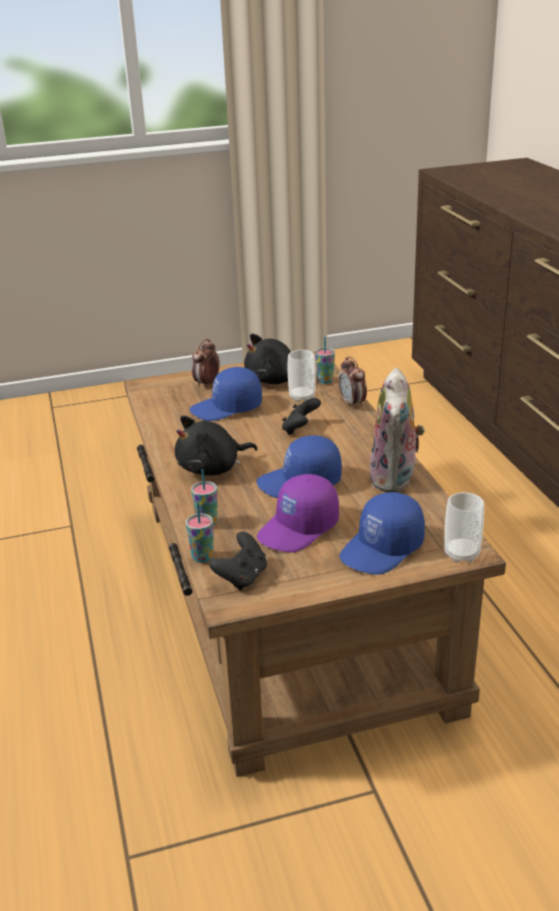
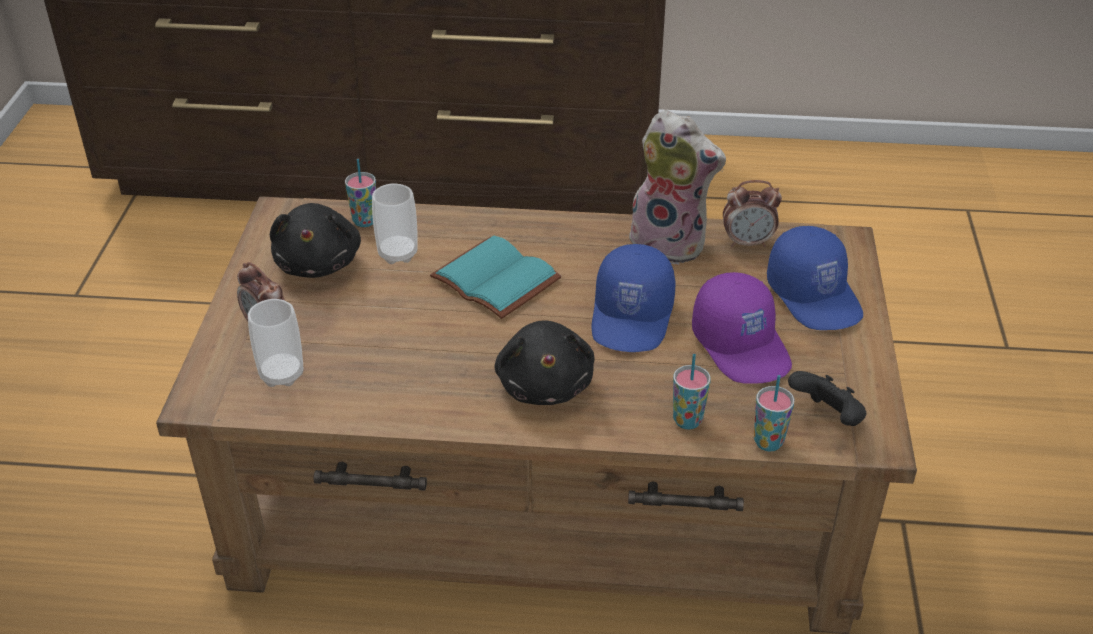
camera: 70 degrees left, 10 degrees up
(227, 408) = (371, 330): blue cap -> none
(300, 429) = (492, 280): black game controller -> turquoise book
(352, 404) = (454, 219): alarm clock -> alarm clock (747, 243)
(461, 554) = (847, 247): cup -> cup (281, 374)

